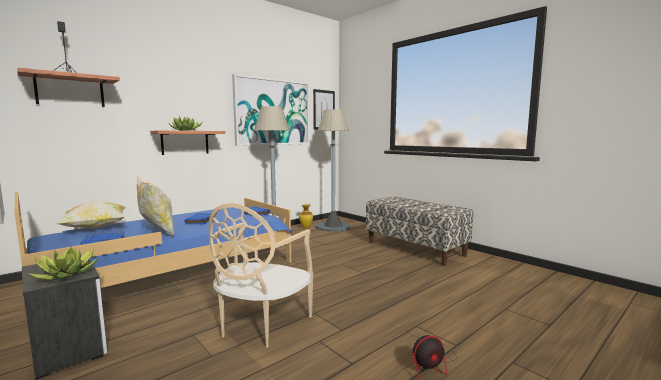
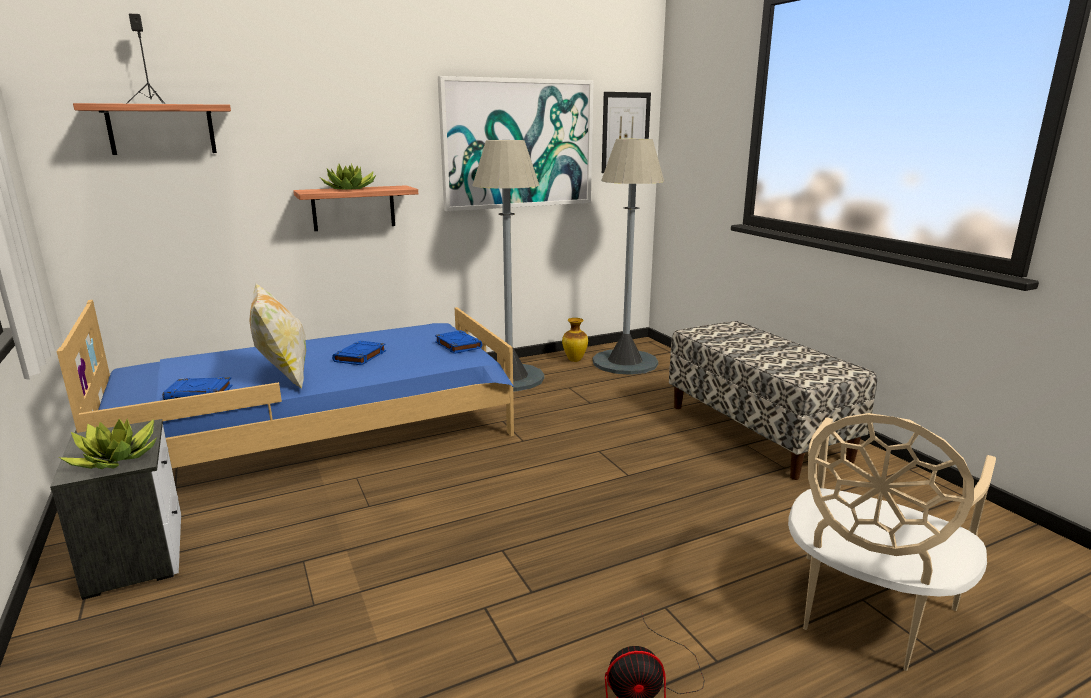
camera: 15 degrees right, 10 degrees up
(96, 228) = (204, 359): pillow -> none
(261, 325) = (409, 560): beige chair -> beige chair (865, 613)

